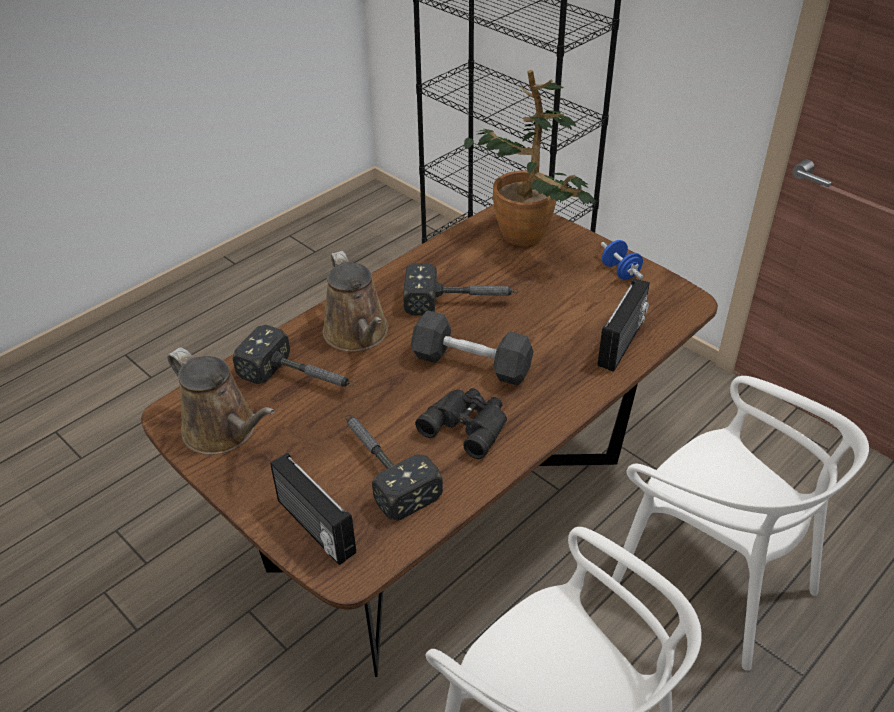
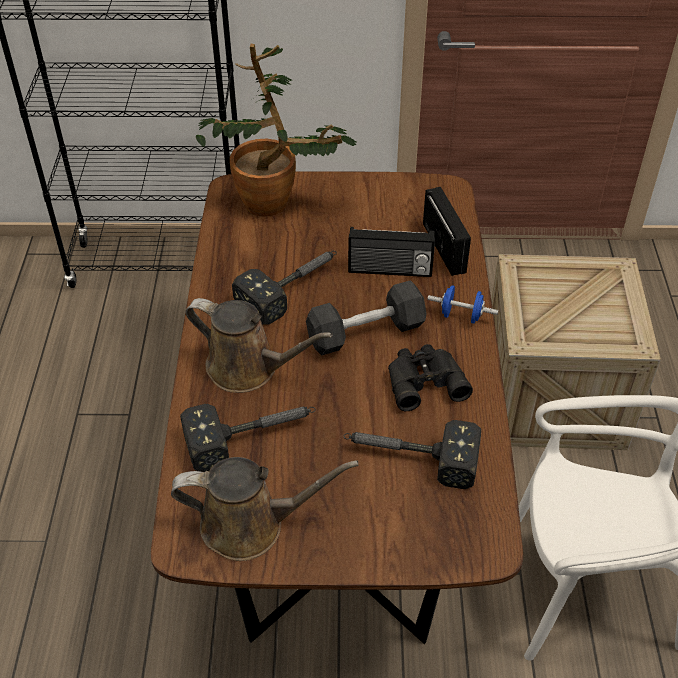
camera: 45 degrees left, 5 degrees up
(314, 528) = (423, 538): radio -> radio (390, 270)
(620, 272) = (375, 193): blue dumbbell -> blue dumbbell (461, 316)
(714, 581) = (552, 396): white chair -> crate

